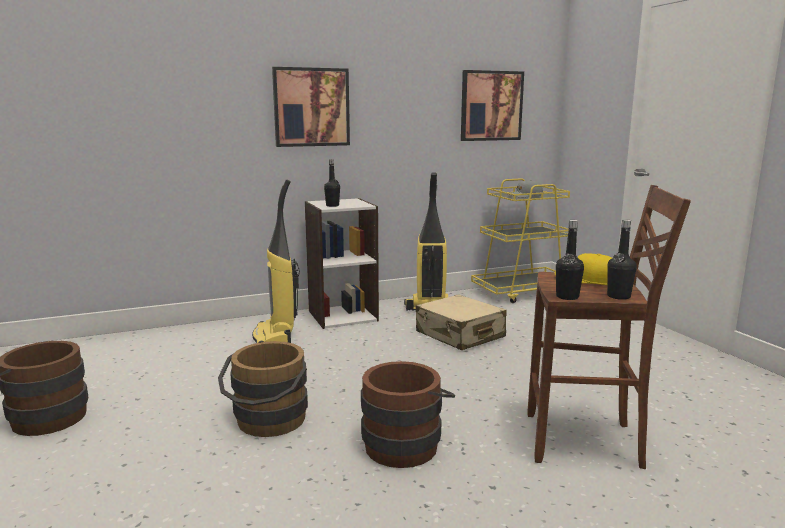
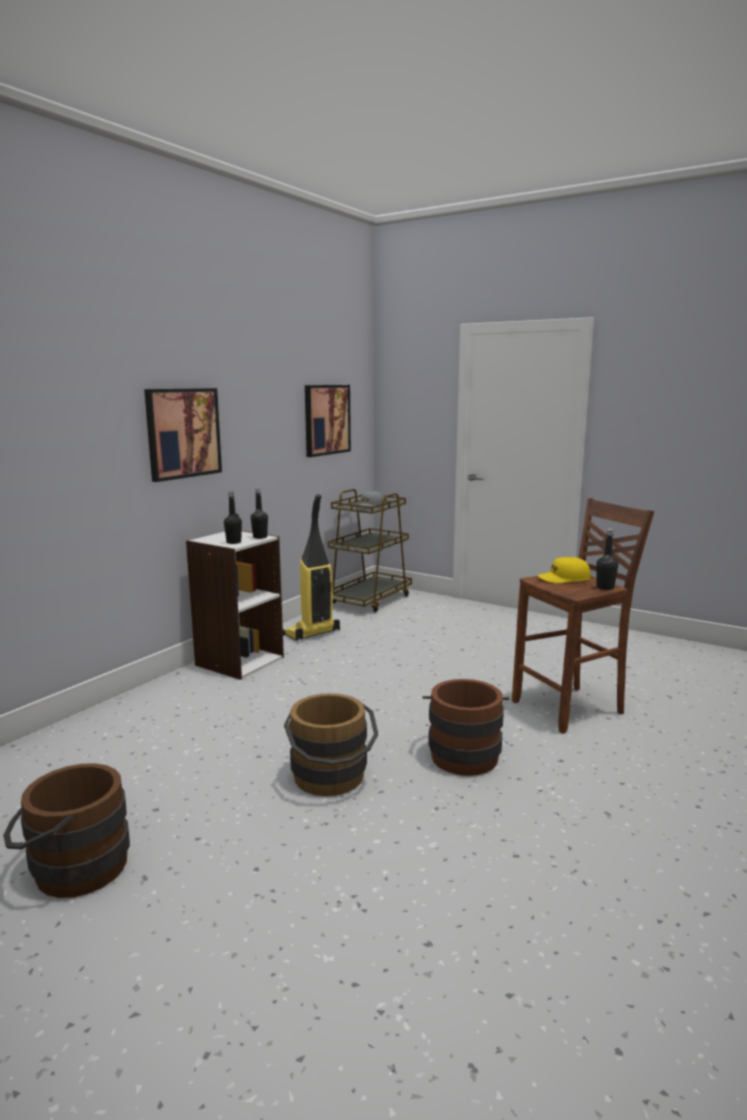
camera: 35 degrees left, 0 degrees up
(275, 336) = (202, 700): vacuum cleaner -> none
(460, 335) = (374, 652): beige suitcase -> none
(522, 292) = (369, 600): yellow cart -> brown cart
(567, 297) = (580, 595): black bottle -> black bottle (260, 537)

